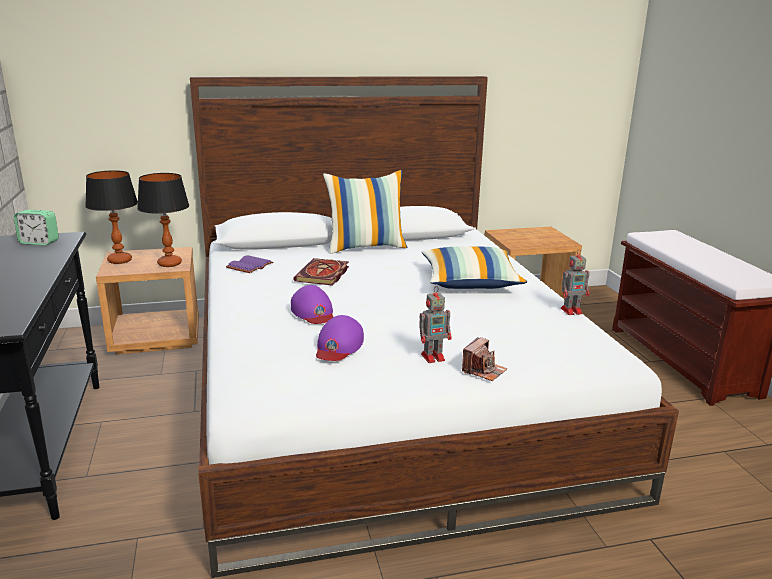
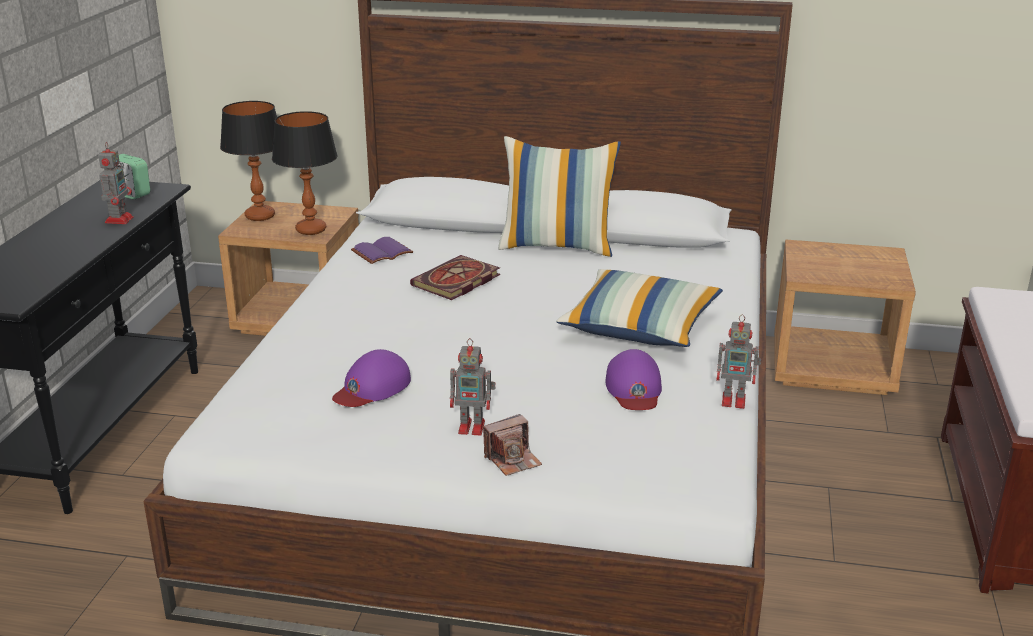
camera: 25 degrees right, 5 degrees up
(48, 259) = (120, 219): none -> toy robot
(313, 312) = (389, 335): purple cap -> purple cap (634, 388)

